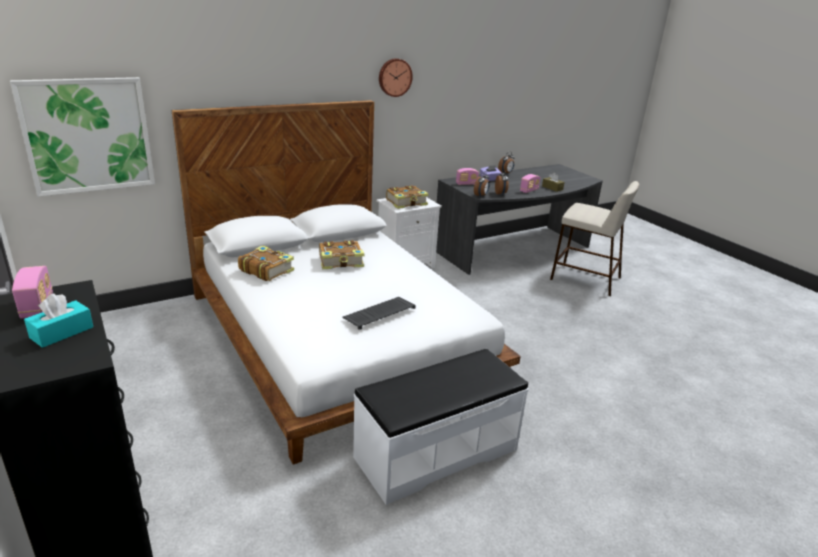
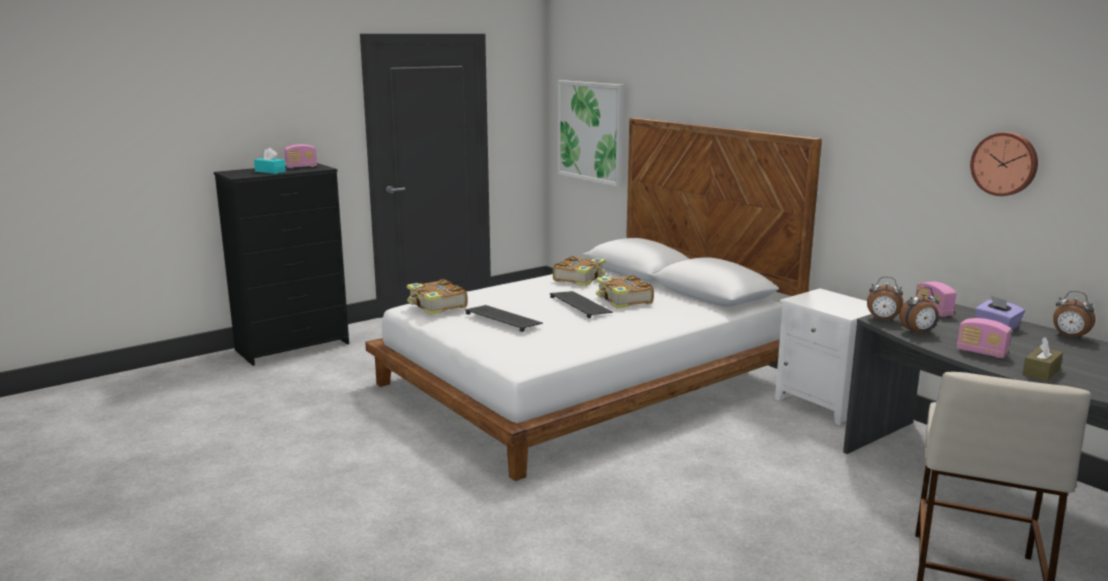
camera: 85 degrees right, 10 degrees down
(351, 278) = (581, 305): none -> keyboard
(394, 77) = (865, 111): wall clock -> wall clock (1005, 163)
(407, 203) = (830, 302): book -> book (436, 306)
(435, 452) = (390, 441): white bench -> none

